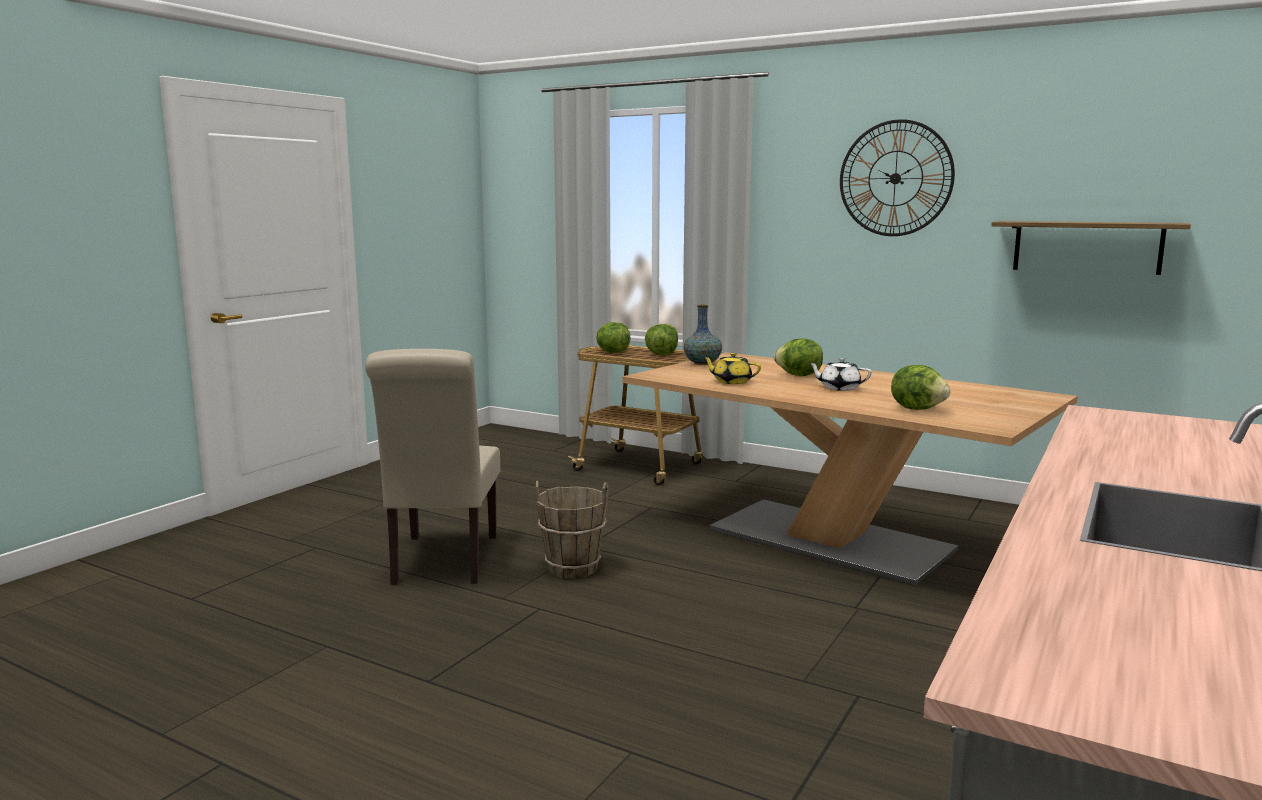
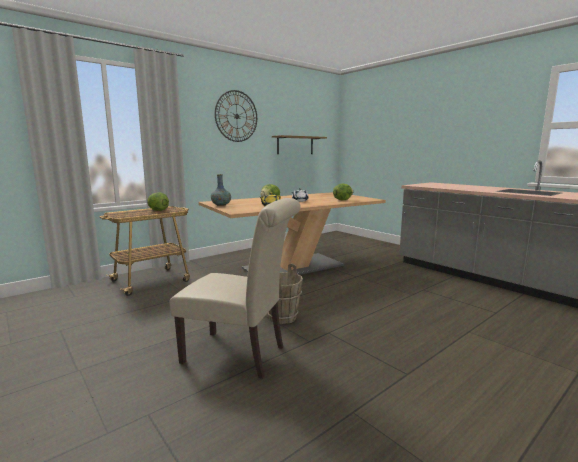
camera: 70 degrees left, 0 degrees up
(612, 352) = (131, 215): lettuce -> none

